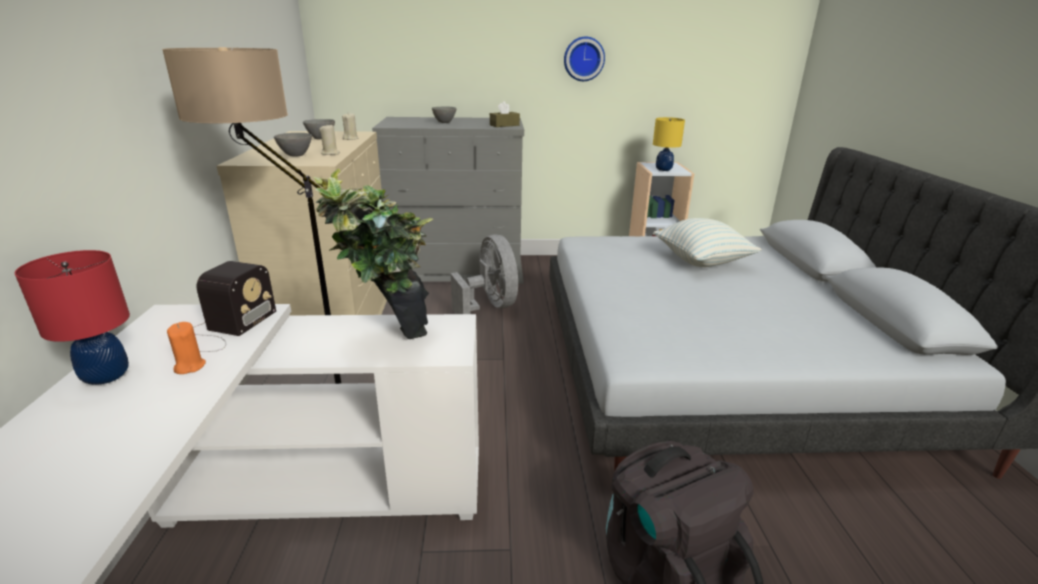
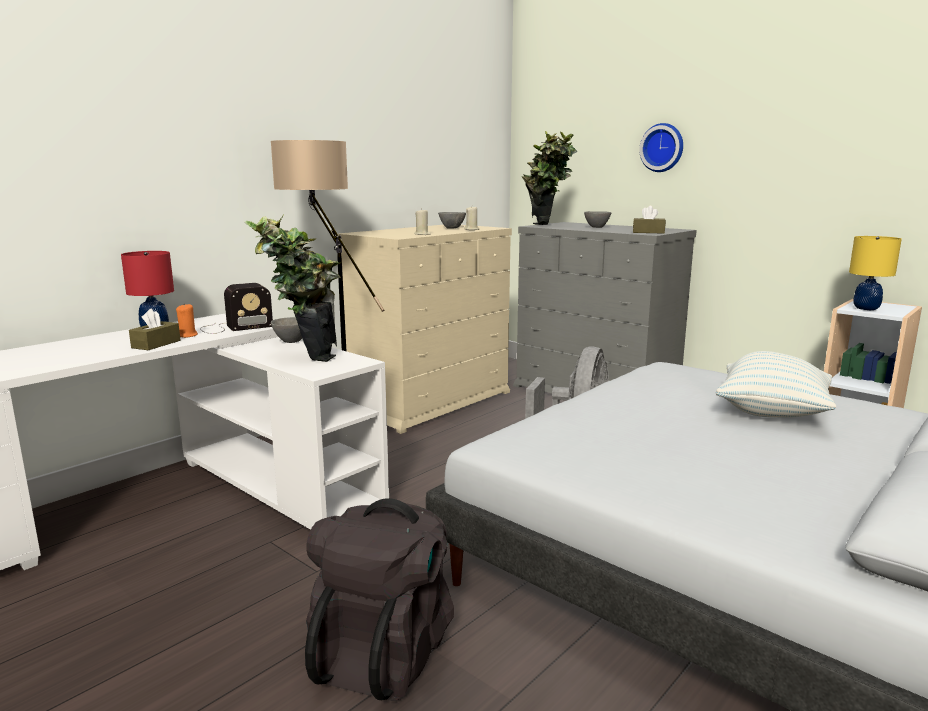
camera: 45 degrees right, 10 degrees down
(179, 399) = (156, 344): none -> brown tissue box
(296, 155) = (397, 233): grey bowl -> grey bowl (291, 341)
(398, 125) = (547, 226): none -> potted plant
(583, 59) = (783, 161): wall clock -> wall clock (663, 148)

